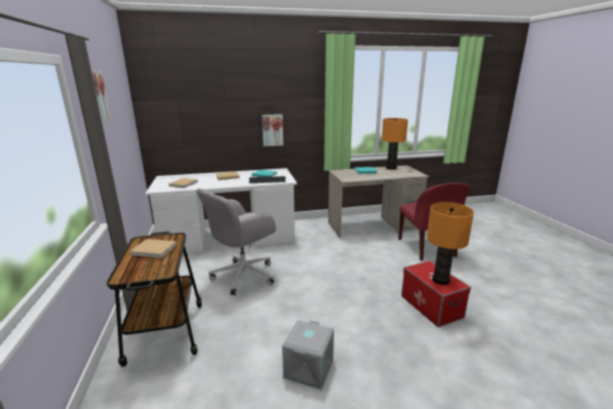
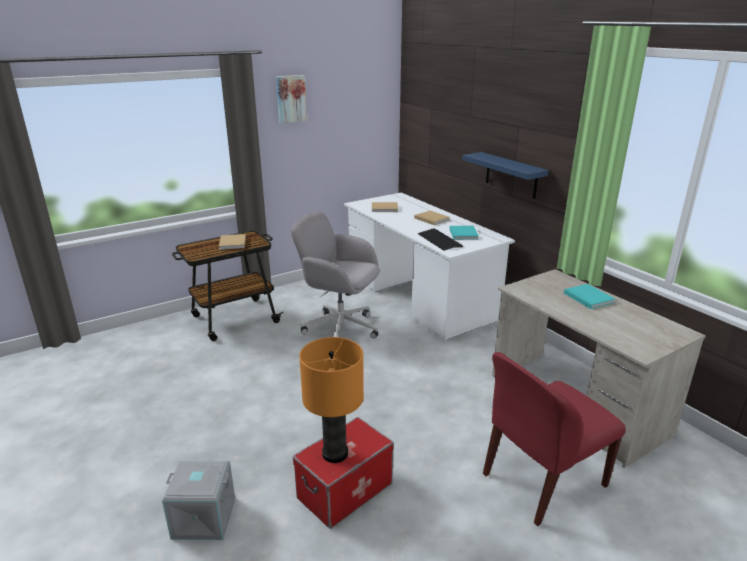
camera: 70 degrees right, 5 degrees up
(272, 130) = (511, 175): picture -> blue shelf
(309, 369) = (204, 404): grey storage box -> grey storage box (203, 519)
(391, 168) = (651, 320): orange table lamp -> none

